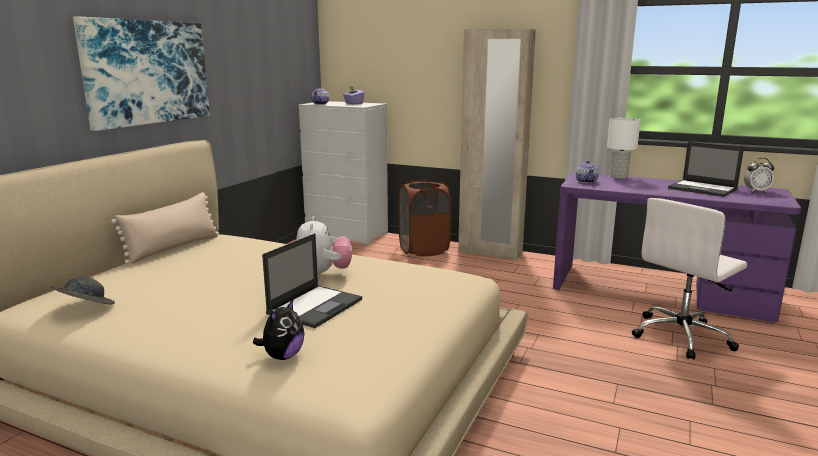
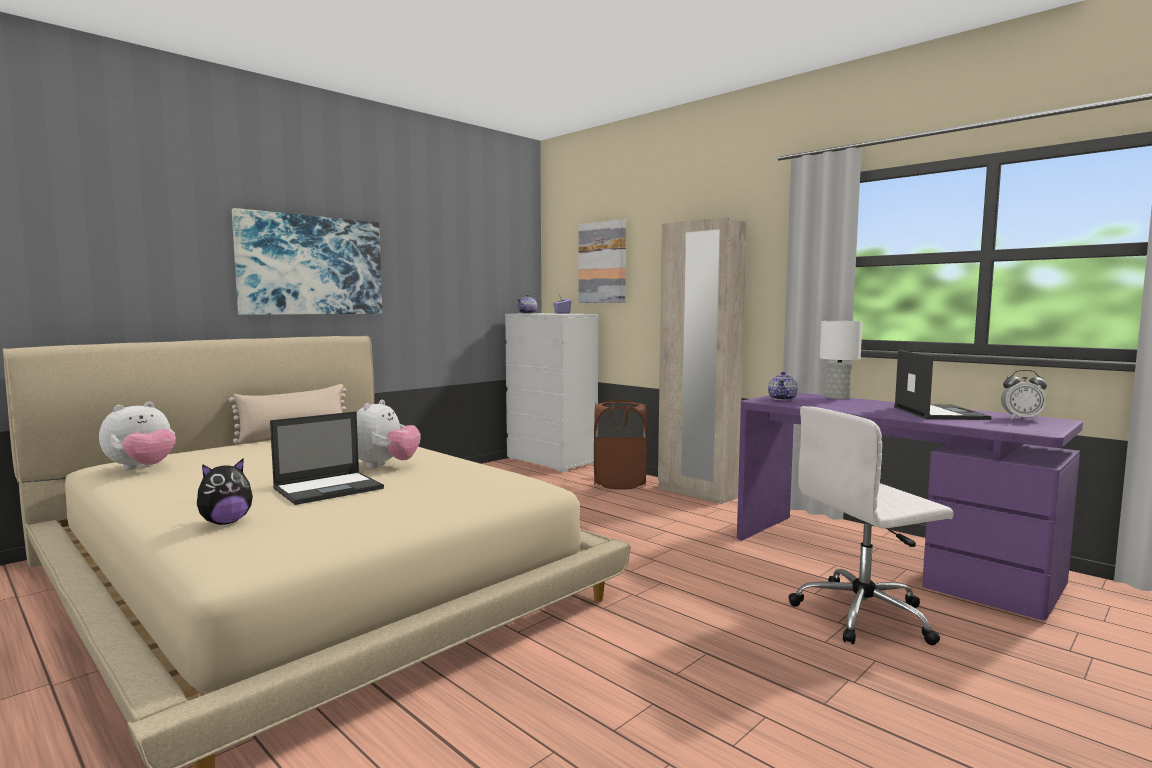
camera: 20 degrees right, 10 degrees down
(85, 308) = (142, 469): grey hat -> plush toy
(390, 57) = (603, 262): none -> picture
(703, 189) = (938, 413): laptop -> laptop turned 150 degrees counterclockwise

